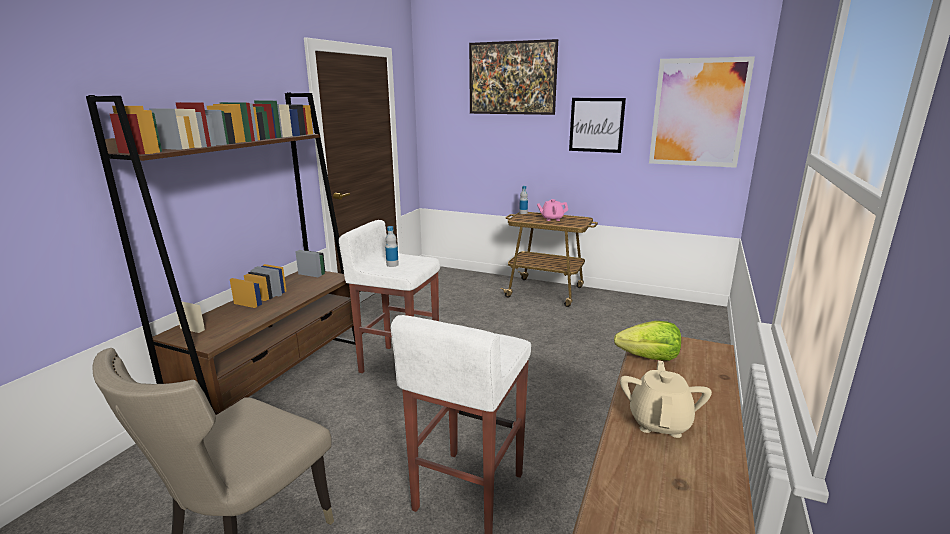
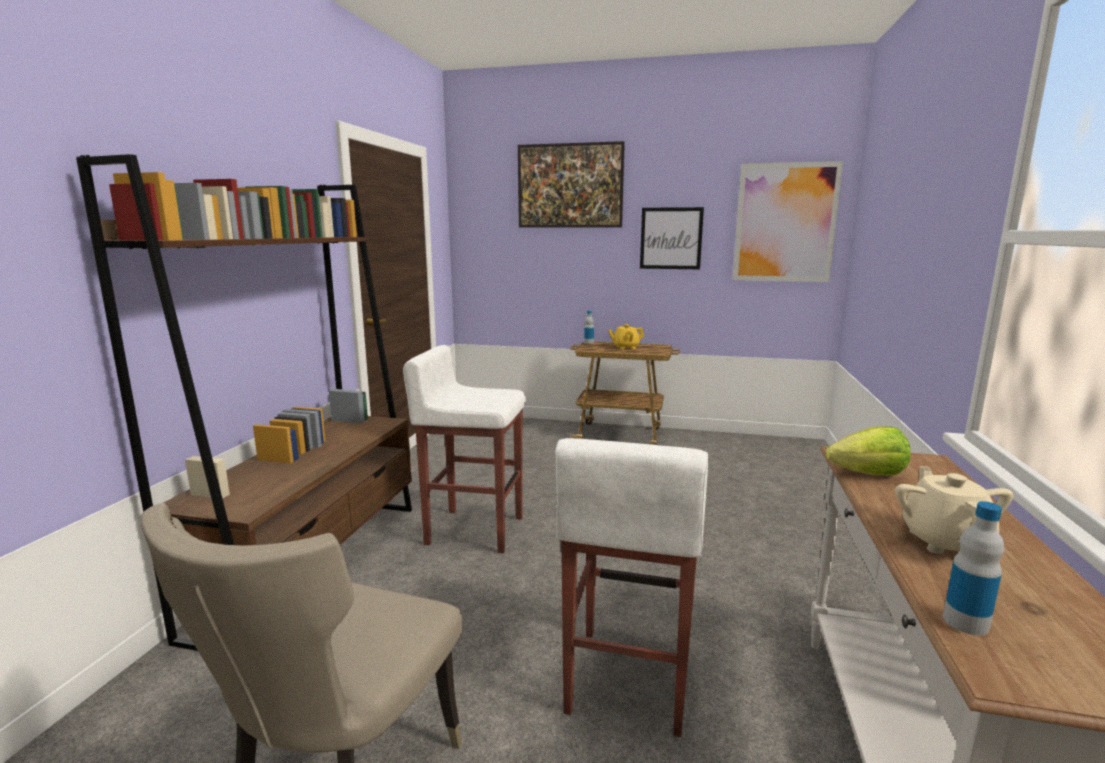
camera: 10 degrees left, 5 degrees down
(392, 265) = (470, 399): bottle -> bottle (965, 622)
(551, 219) = (625, 347): pink teapot -> yellow teapot

